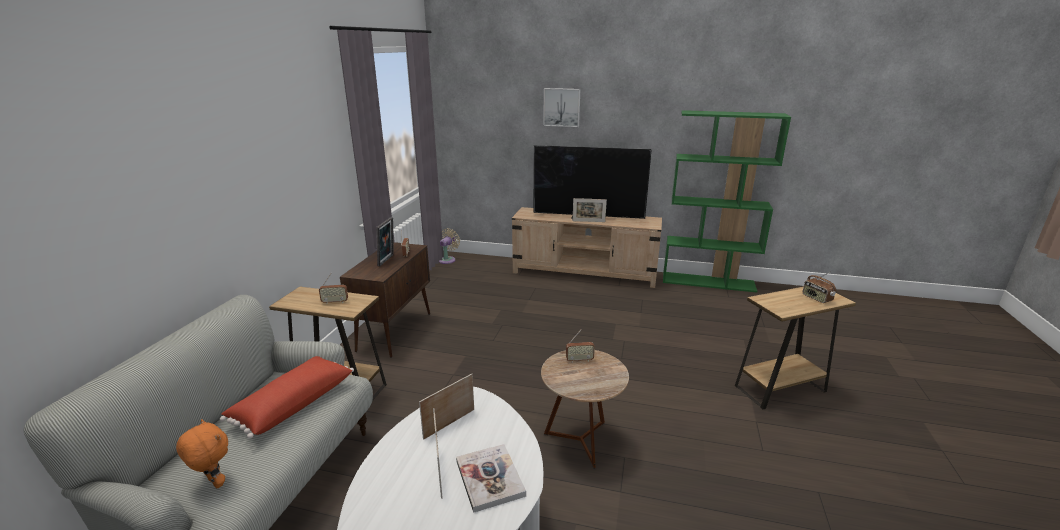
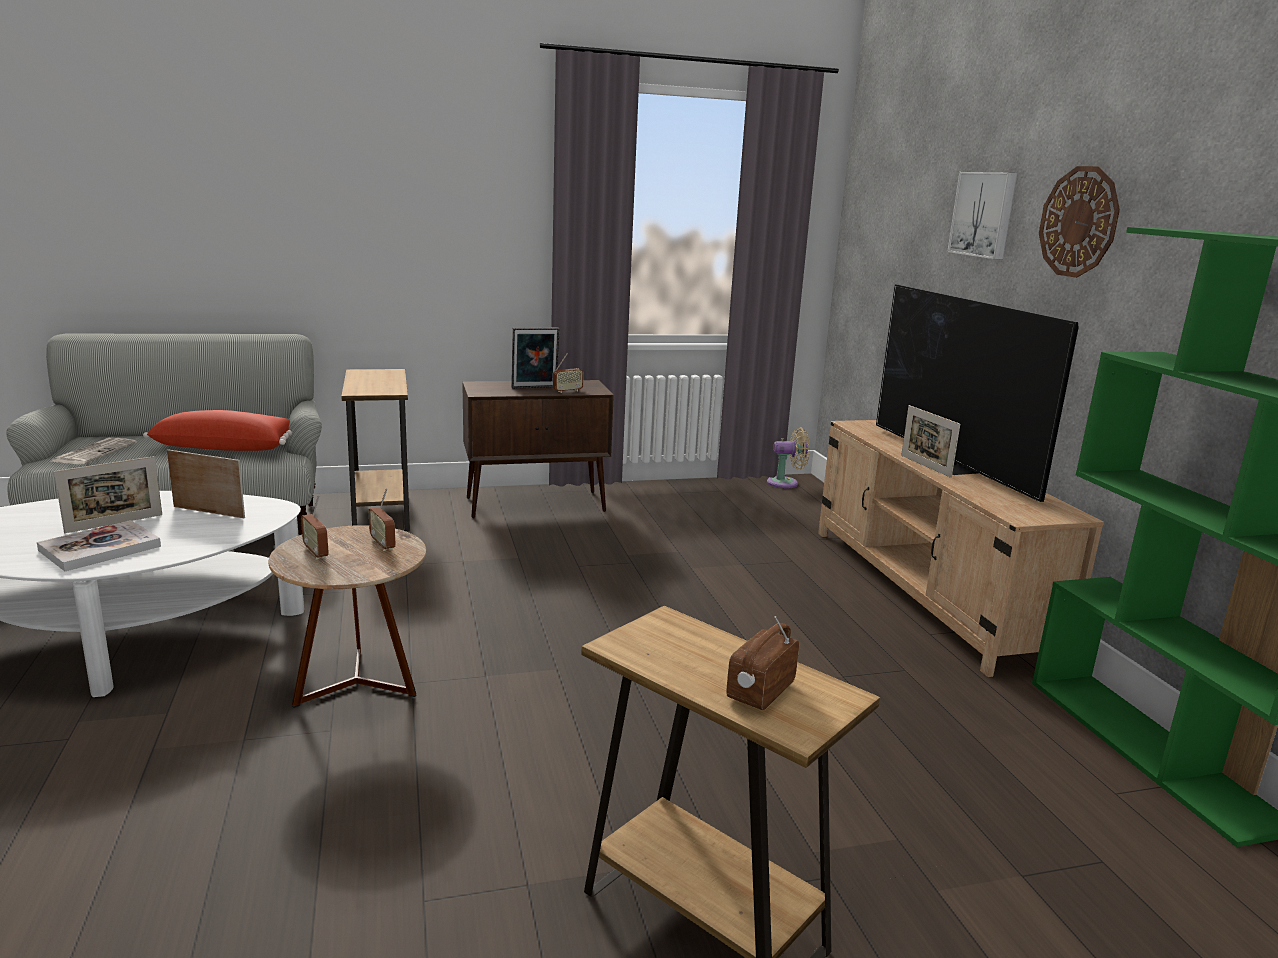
camera: 60 degrees right, 5 degrees down
(214, 483) = (94, 452): orange plush toy -> newspaper
(335, 302) = (374, 384): radio -> radio (316, 553)
(622, 109) = (1079, 222): none -> wall clock

